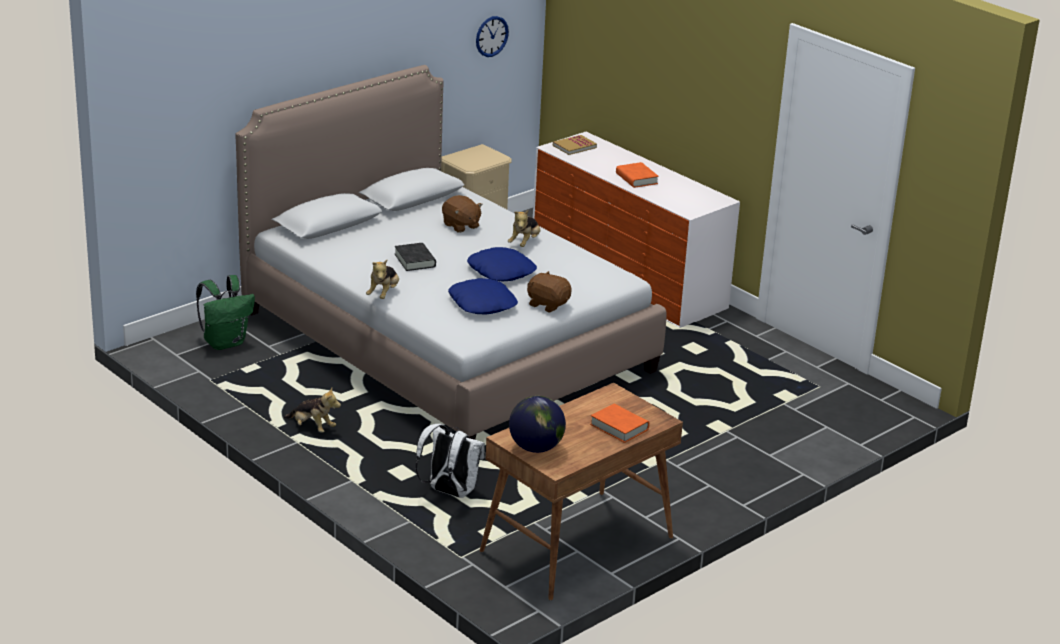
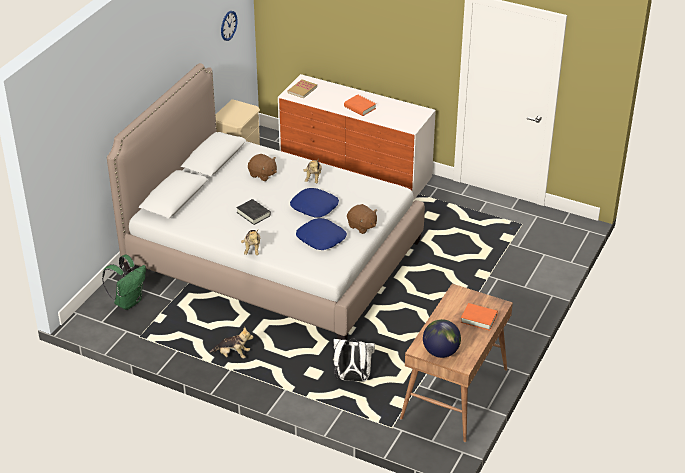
camera: 20 degrees left, 10 degrees up
(548, 304) = (362, 226): brown plush toy -> brown plush toy turned 150 degrees counterclockwise

